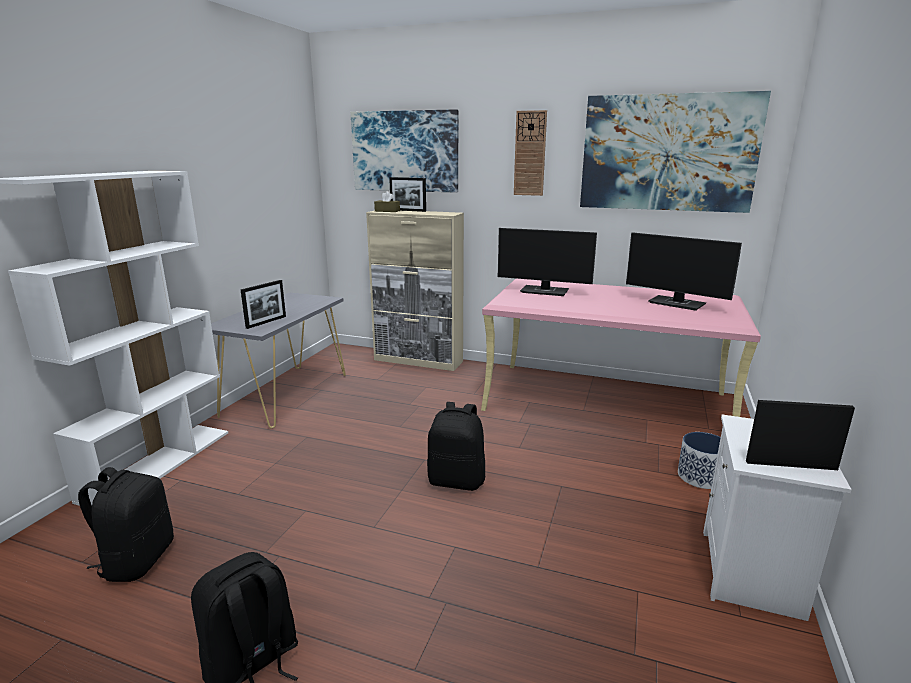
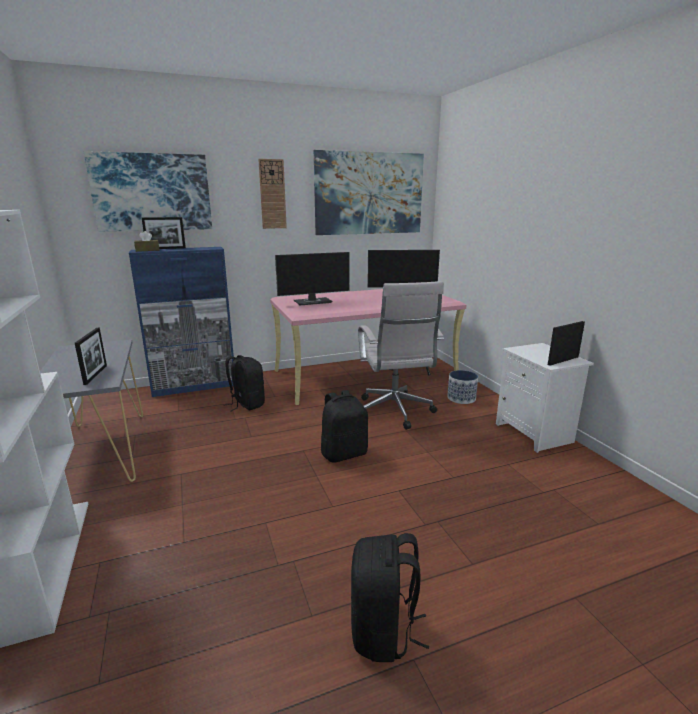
camera: 40 degrees left, 0 degrees up
(137, 560) = (165, 641): black backpack -> black backpack (246, 404)
(418, 361) = (195, 386): beige cabinet -> blue cabinet
(579, 460) = (395, 412): none -> white office chair

